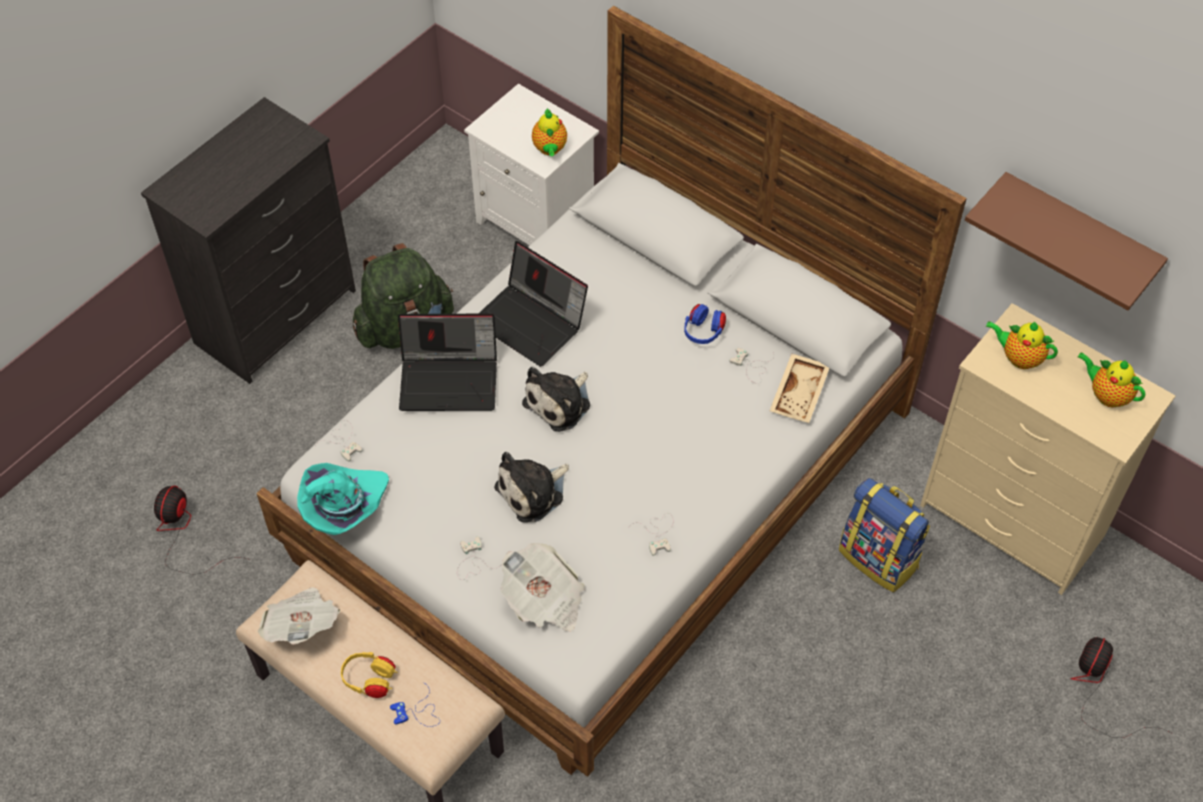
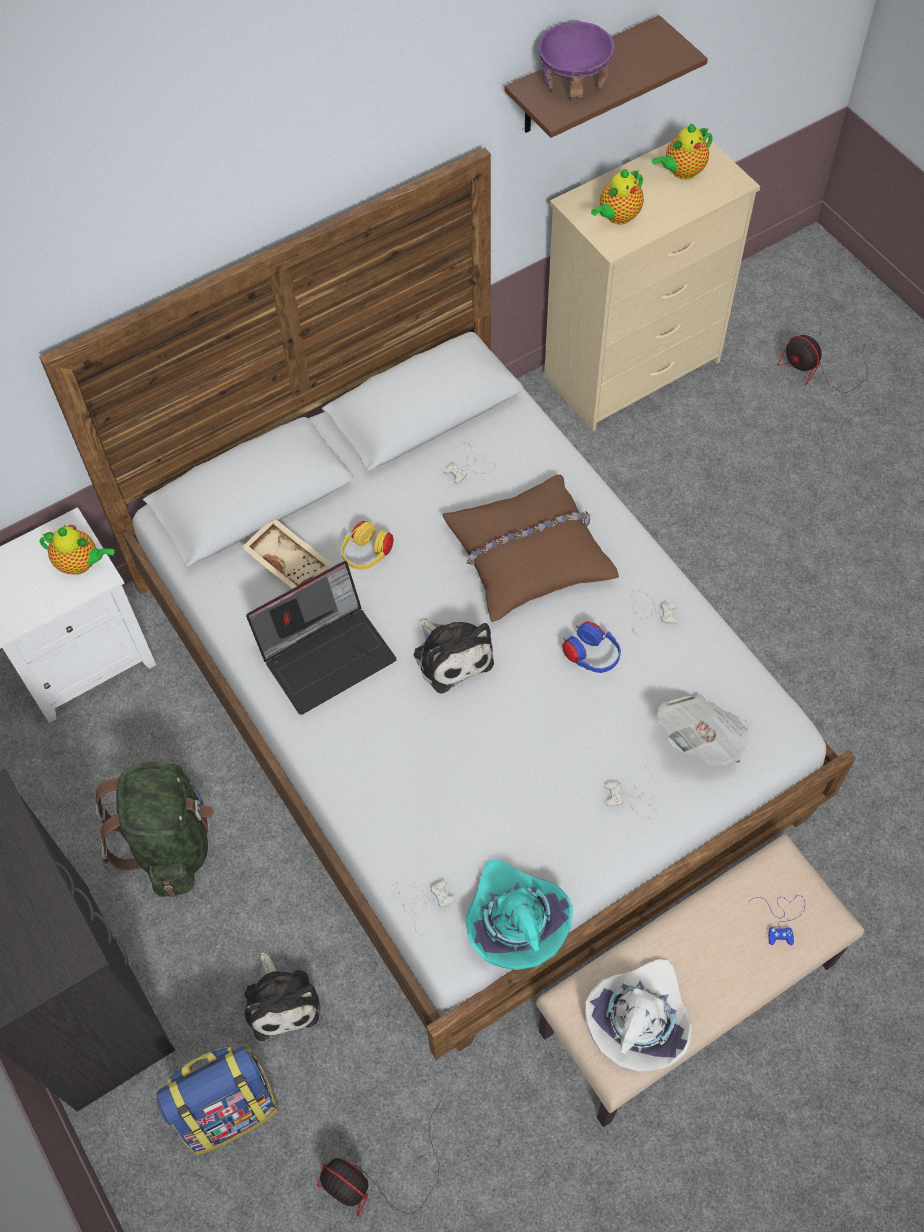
camera: 70 degrees left, 5 degrees up
(302, 626) = (638, 1020): newspaper -> white hat
(370, 680) = (730, 959): yellow headphones -> yellow headphones (367, 554)
(450, 380) = (377, 759): laptop -> none
(533, 492) = (560, 714): plush toy -> plush toy (281, 1000)
(679, 431) = (529, 555): none -> brown pillow
(703, 332) = (409, 495): blue headphones -> blue headphones (591, 656)
(800, 394) = (521, 436): beige tray -> beige tray (289, 561)
(879, 558) = (639, 482): backpack -> backpack (228, 1107)
(1037, 217) = (574, 82): none -> purple bowl

